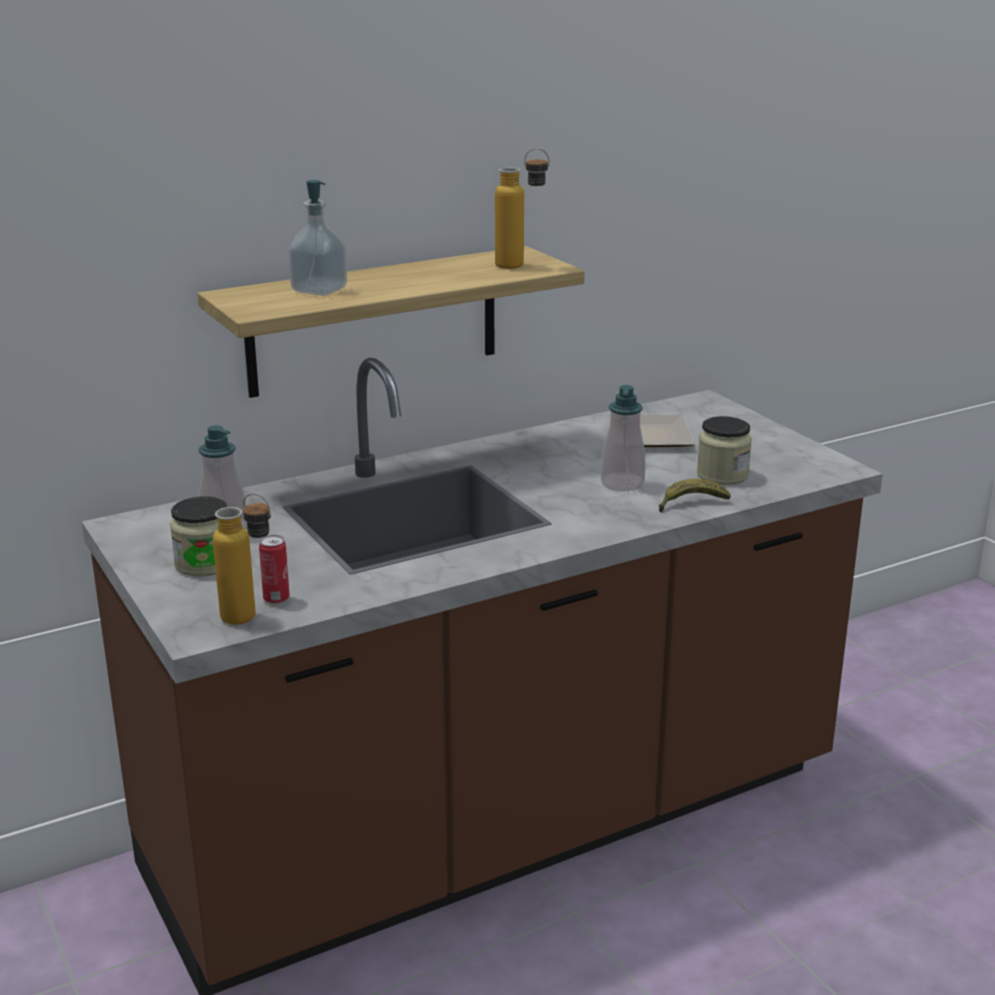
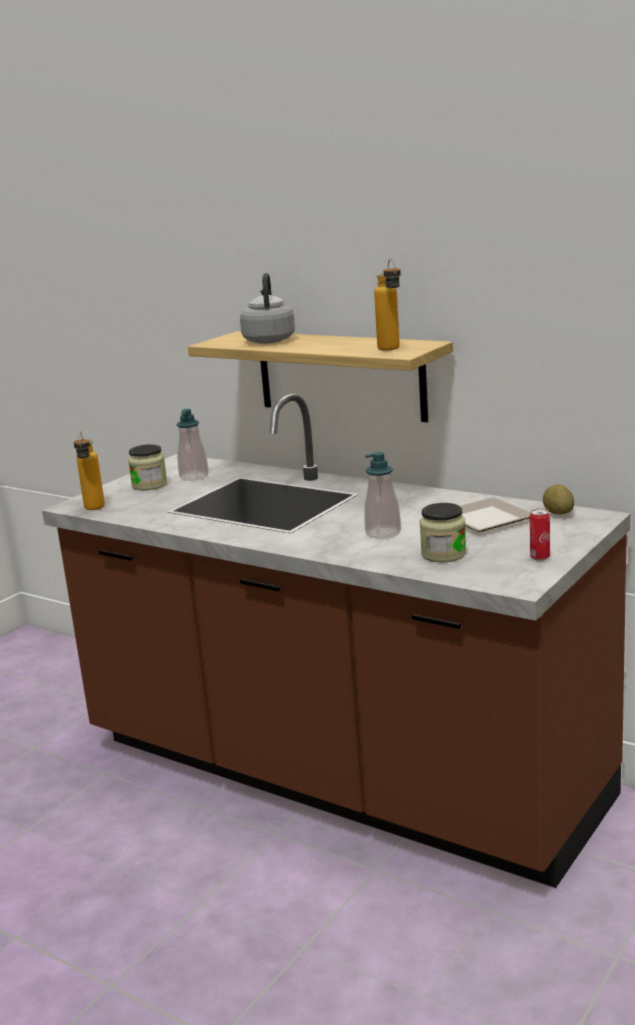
camera: 65 degrees right, 5 degrees down
(276, 599) = (121, 507): can -> can (540, 558)
(319, 290) = (269, 340): soap dispenser -> grey kettle
(674, 410) = (558, 513): none -> potato
(690, 504) = (373, 557): banana -> none

